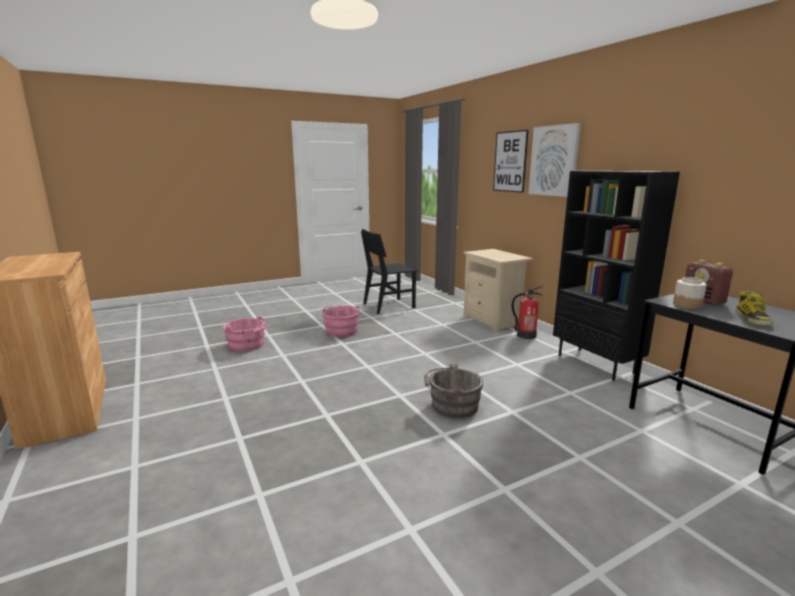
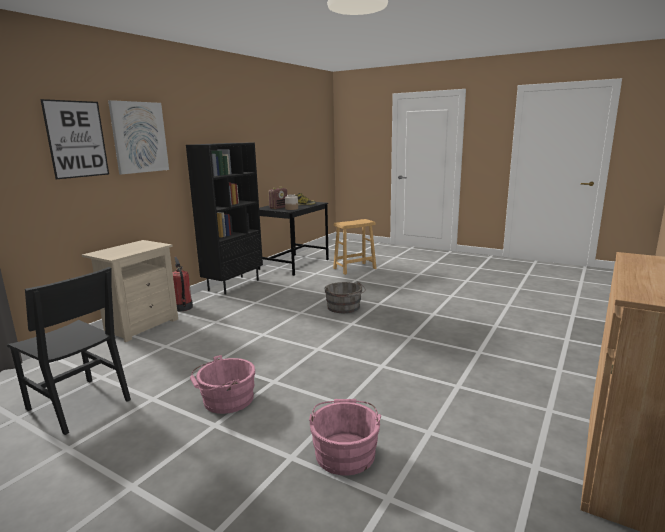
camera: 120 degrees left, 0 degrees up
(671, 485) = (354, 268): none -> brown stool

